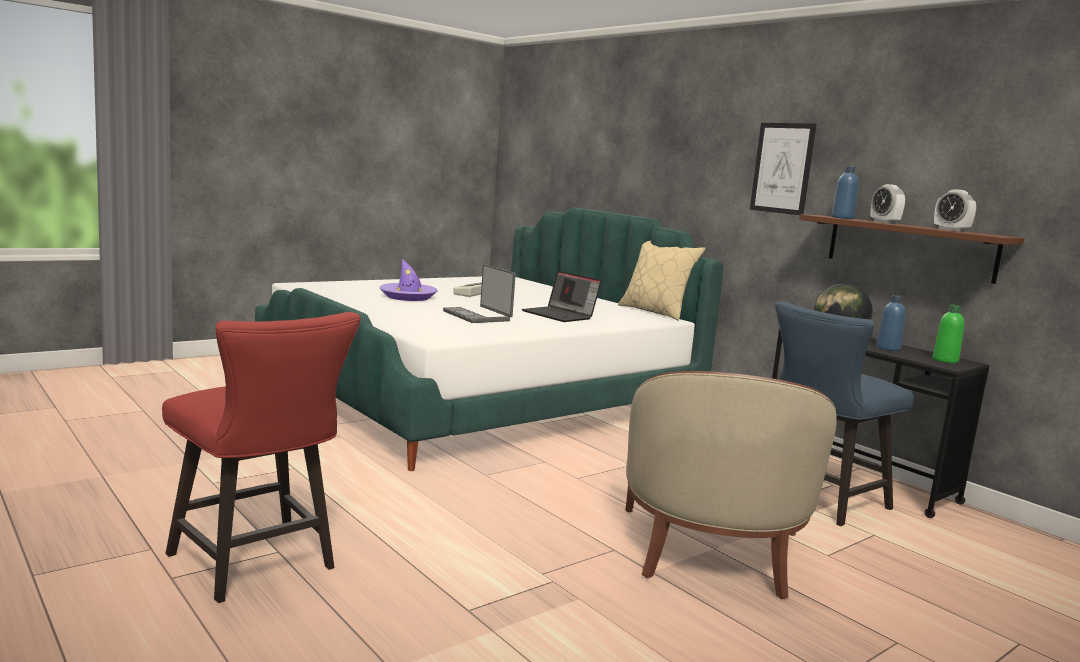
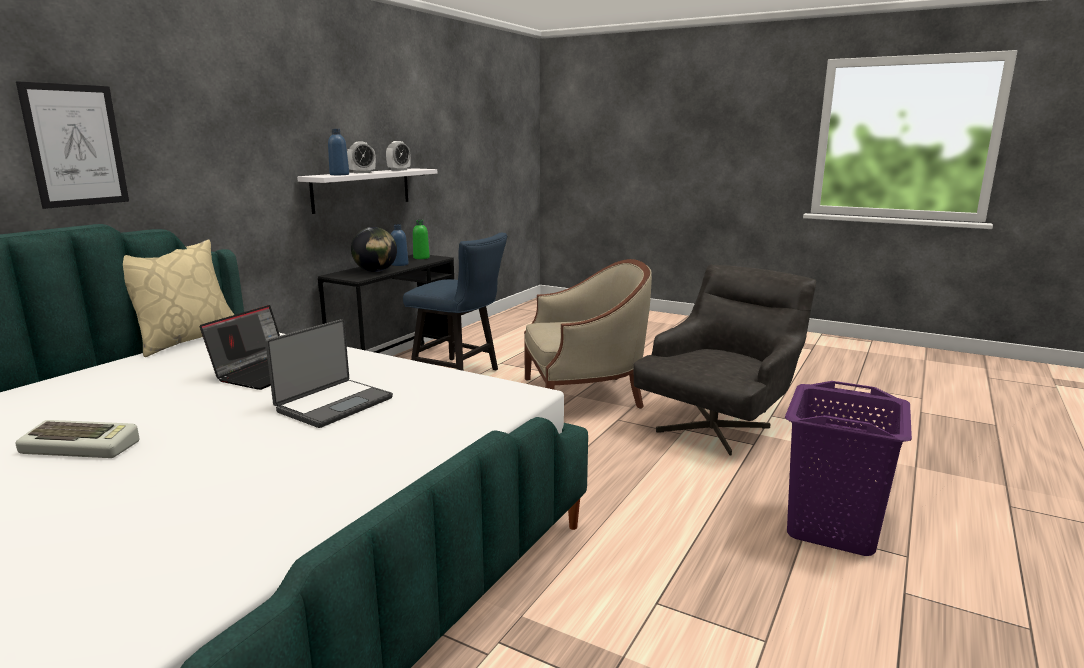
camera: 110 degrees left, 5 degrees up
(258, 565) = (833, 528): red chair -> purple laundry basket
(408, 297) = (184, 484): purple hat -> none
(549, 613) = (719, 424): none -> grey armchair
(782, 168) = (248, 134): picture -> picture (75, 145)
(909, 247) = (362, 189): brown shelf -> white shelf

